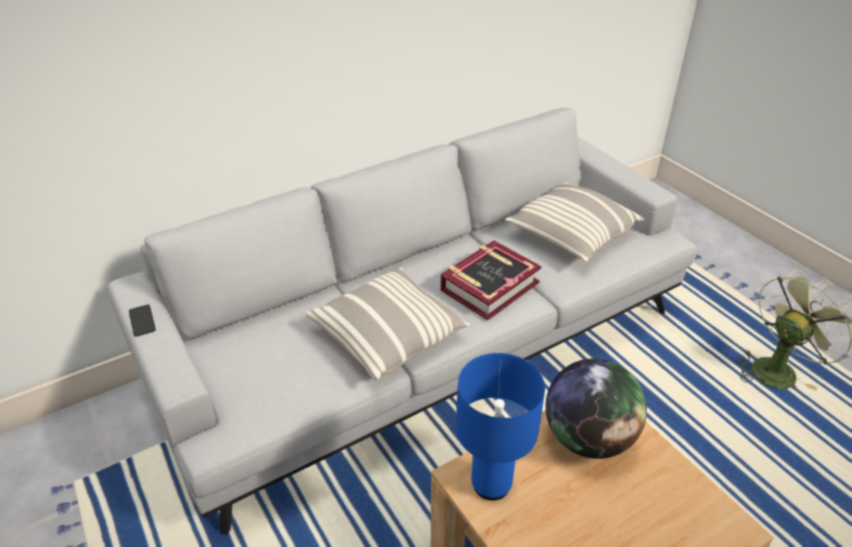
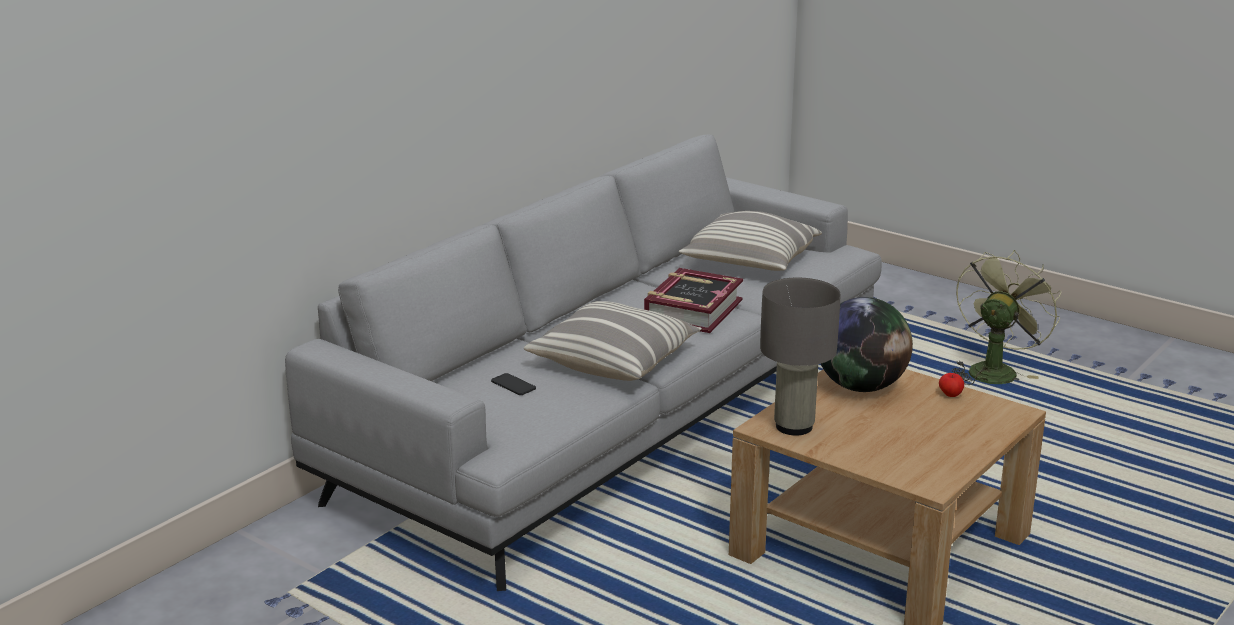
camera: 20 degrees left, 15 degrees down
(142, 321) = (362, 368): phone -> phone (513, 385)
(491, 485) = (794, 427): blue table lamp -> grey table lamp
(675, 478) = (950, 395): none -> apple

